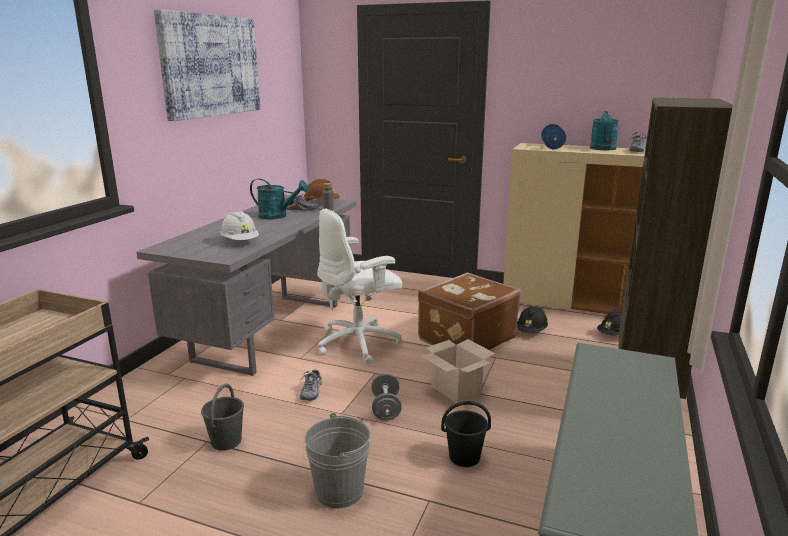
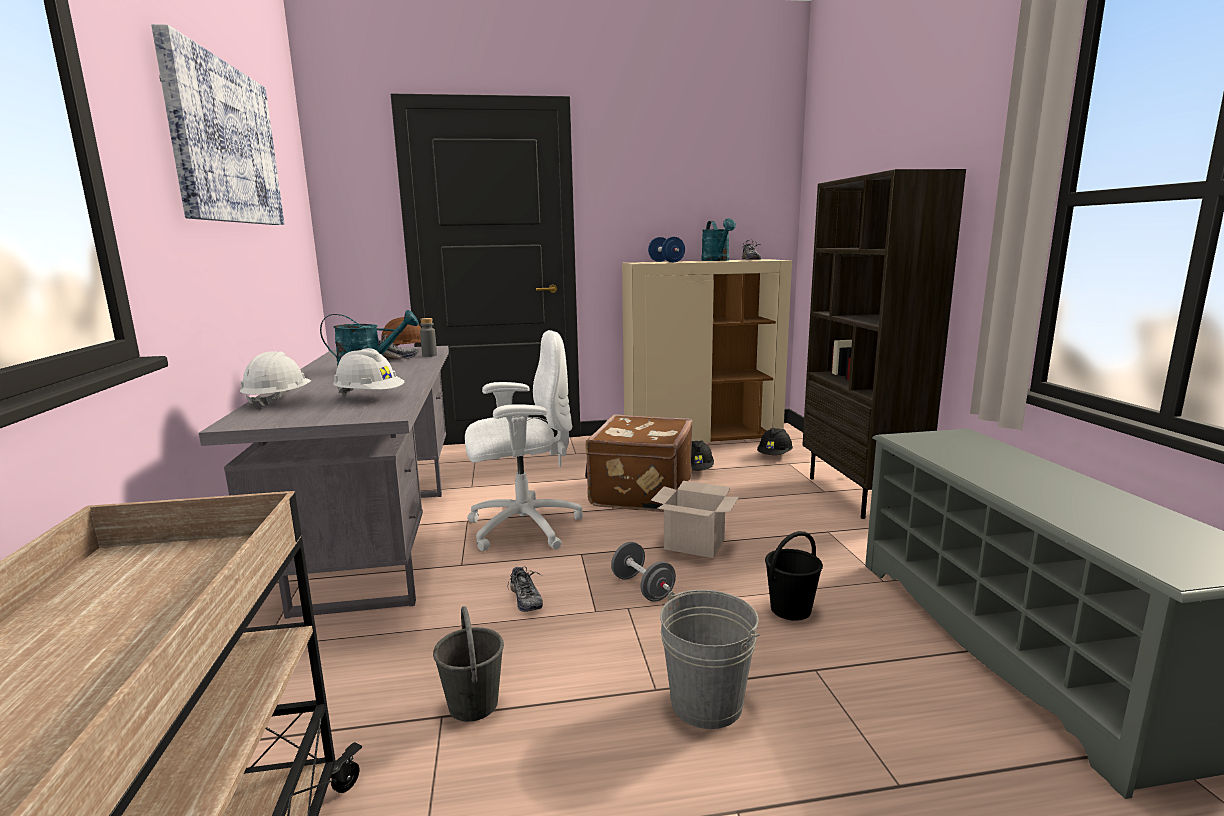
camera: 30 degrees left, 5 degrees down
(196, 235) = (278, 401): none -> white hard hat
(359, 343) = (522, 527): white office chair -> white office chair turned 135 degrees counterclockwise

